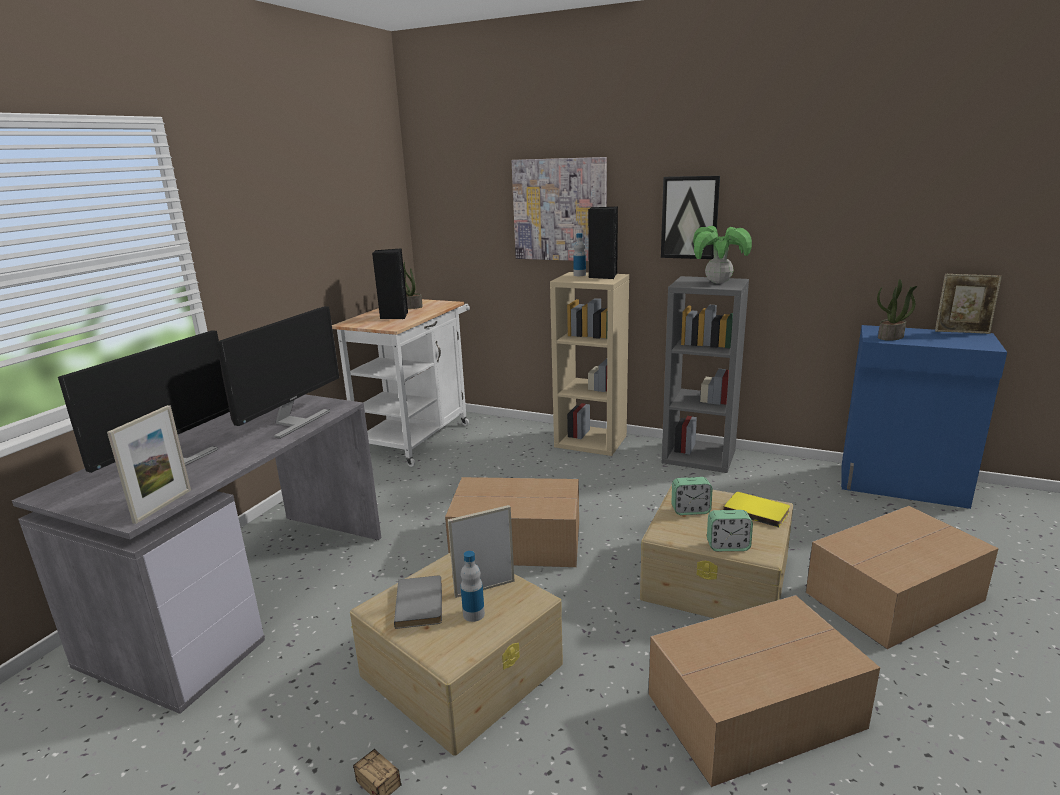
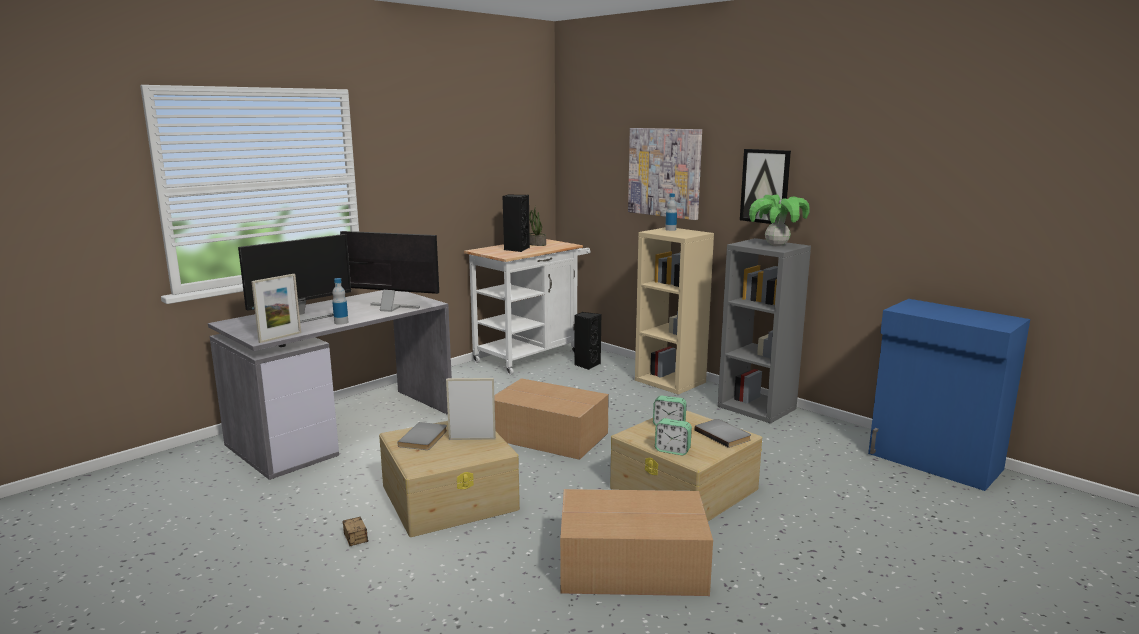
camera: 20 degrees right, 5 degrees down
(293, 423) = (391, 308): monitor -> monitor turned 120 degrees counterclockwise
(473, 614) = (452, 450): bottle -> bottle (341, 322)
(603, 276) = (688, 232): black speaker -> black speaker (586, 365)
(757, 510) = (724, 435): yellow book -> grey book
(891, 337) = (917, 310): potted plant -> none
(896, 596) = (830, 531): cardboard box -> none
(962, 332) = (998, 314): picture frame -> none

